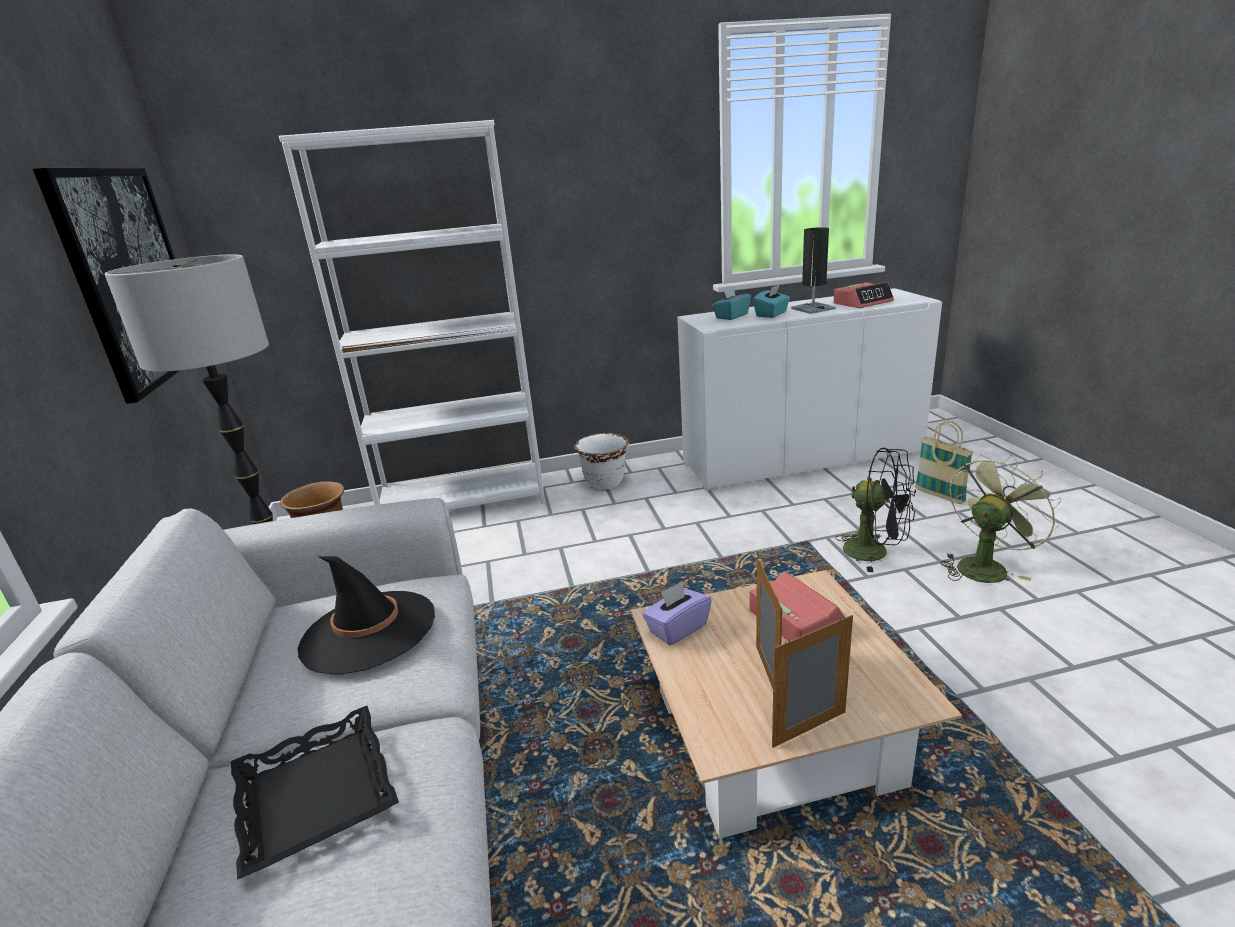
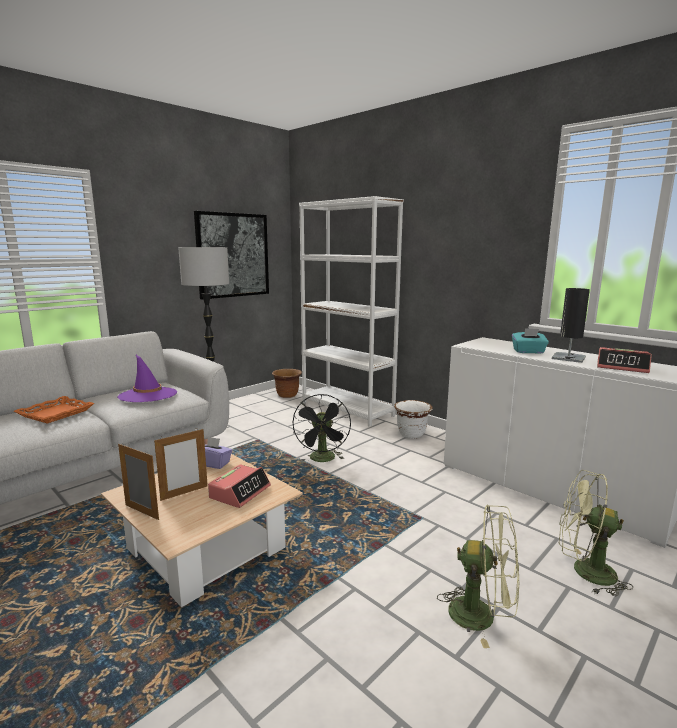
camera: 55 degrees right, 10 degrees down
(314, 795) = (55, 413): black tray -> orange tray
(368, 631) = (148, 395): black hat -> purple hat
(731, 316) = (503, 345): turquoise tissue box -> none
(875, 552) = (440, 551): black fan -> black fan (323, 460)
(939, 496) = (584, 571): basket -> green fan

